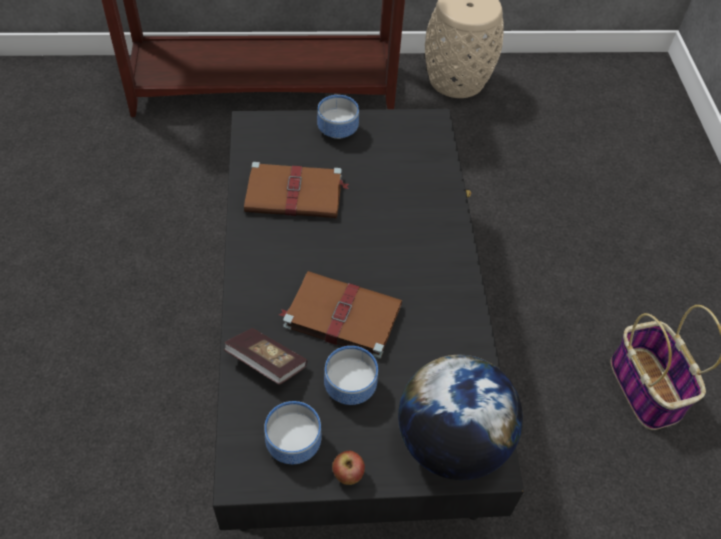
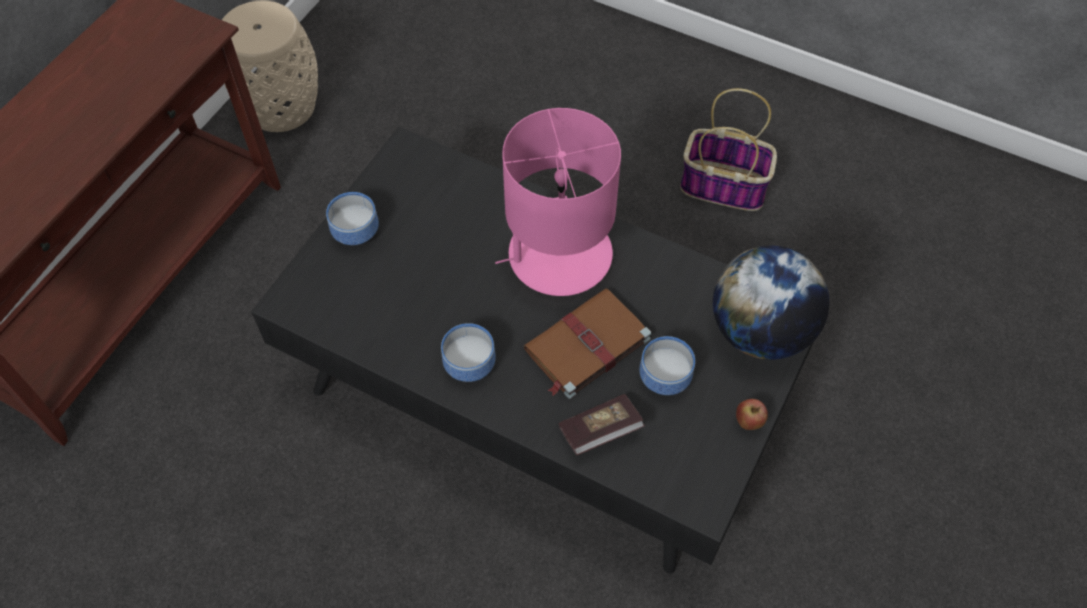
camera: 55 degrees left, 5 degrees up
(295, 441) = (694, 446): bowl -> bowl (469, 362)
(296, 194) = (415, 310): brown book -> none
(413, 257) = (558, 255): none -> pink table lamp

